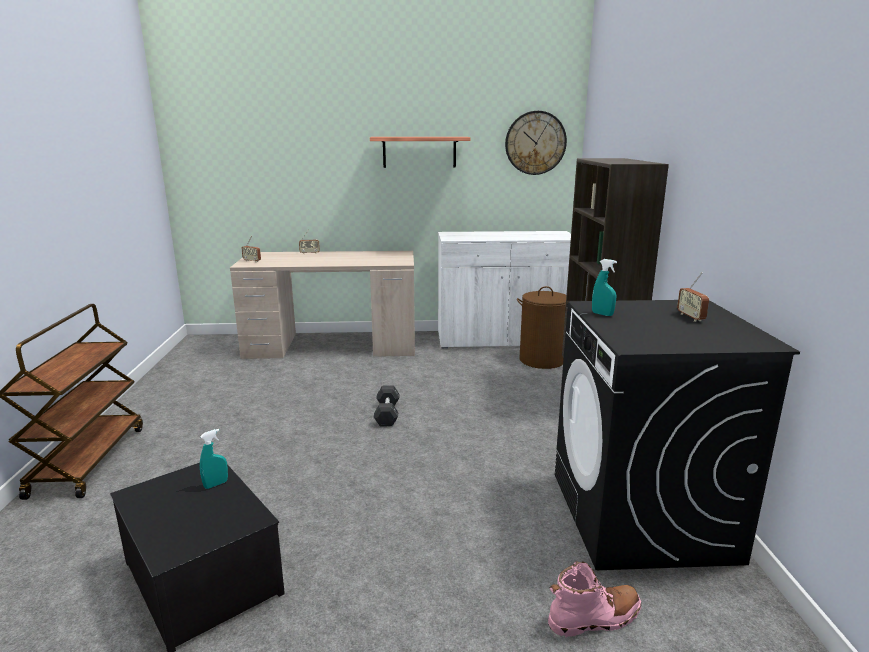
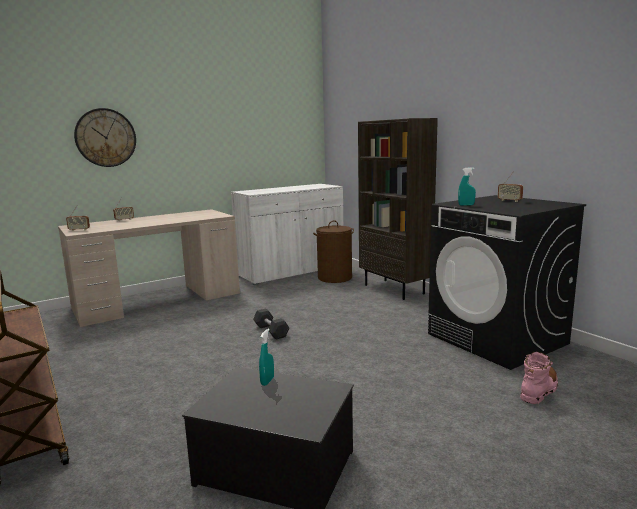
camera: 30 degrees left, 5 degrees down
(419, 152) = (210, 126): shelf -> none
(535, 143) = (293, 118): wall clock -> wall clock (105, 137)

